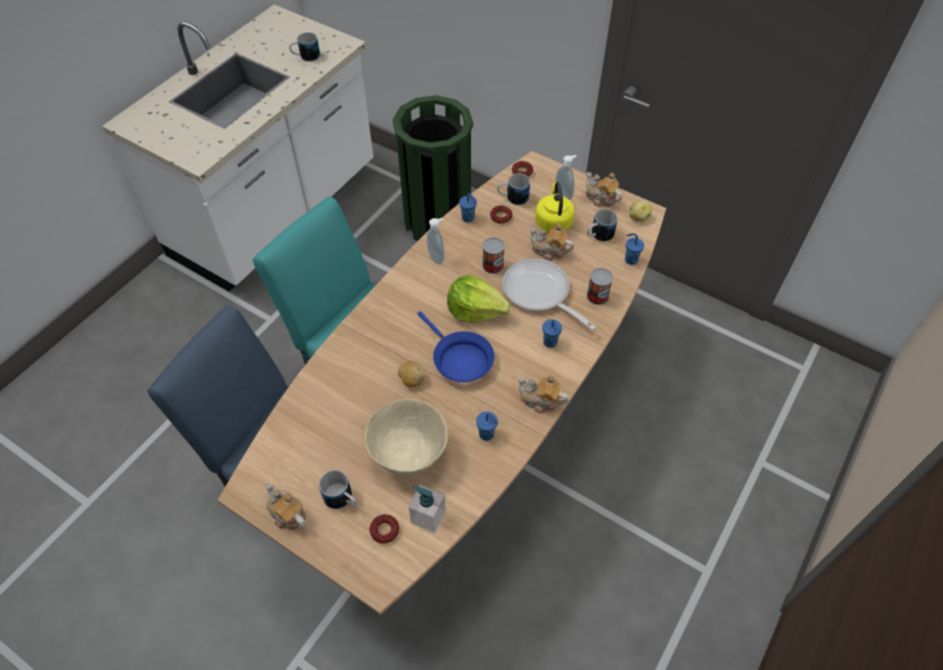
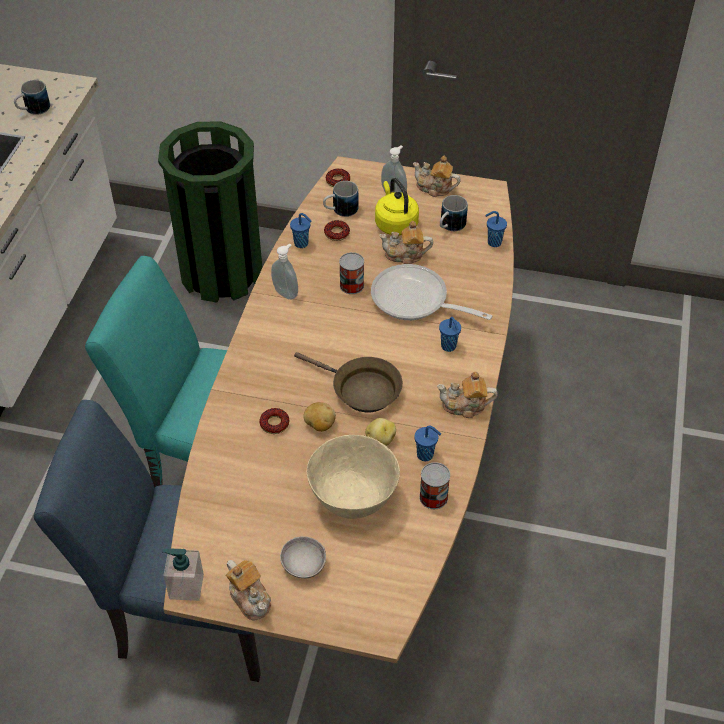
camera: 20 degrees left, 5 degrees down
(287, 514) = (250, 598): teapot -> teapot turned 150 degrees counterclockwise
(342, 500) = (303, 565): mug -> grey bowl
(384, 530) = (363, 580): donut -> donut (274, 424)
(428, 516) = (402, 552): soap dispenser -> soap dispenser (186, 586)
(459, 359) = (361, 389): blue frying pan -> brown frying pan
(475, 310) = (355, 336): lettuce -> none
(597, 296) = (476, 287): can -> can (433, 497)
(638, 217) = (482, 197): potato -> potato (380, 440)

